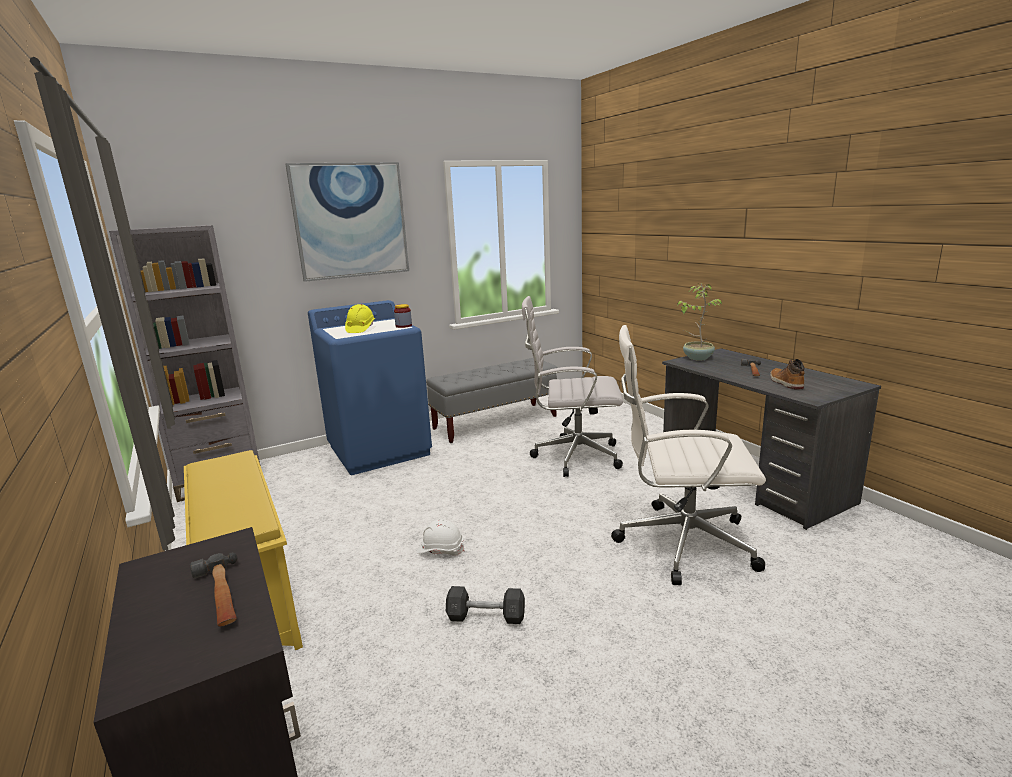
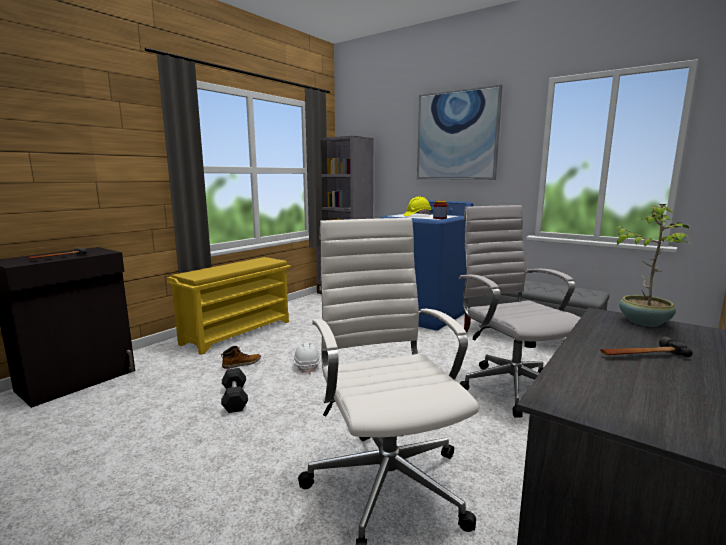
camera: 65 degrees right, 5 degrees down
(785, 383) = (616, 379): boot -> boot (241, 364)

